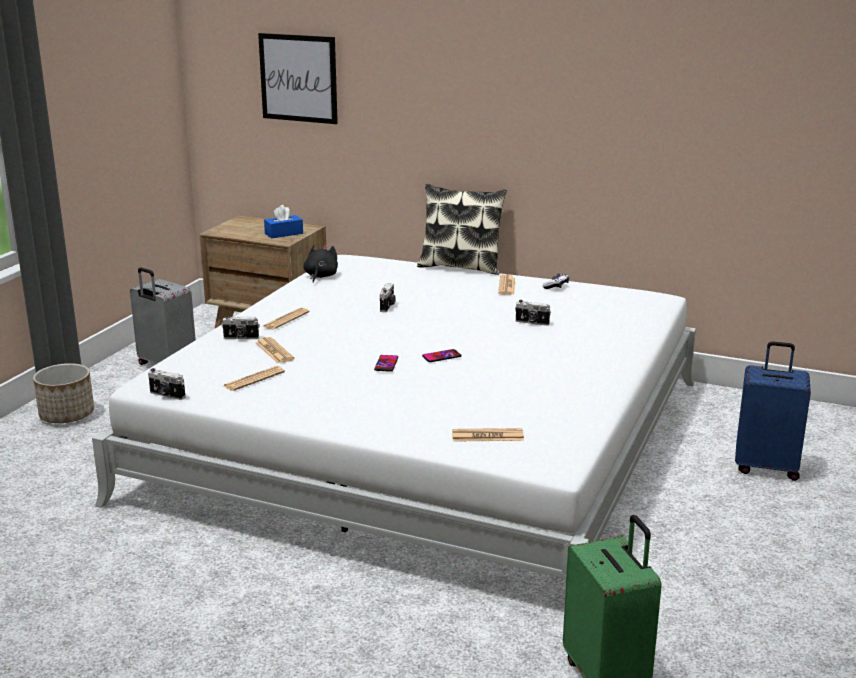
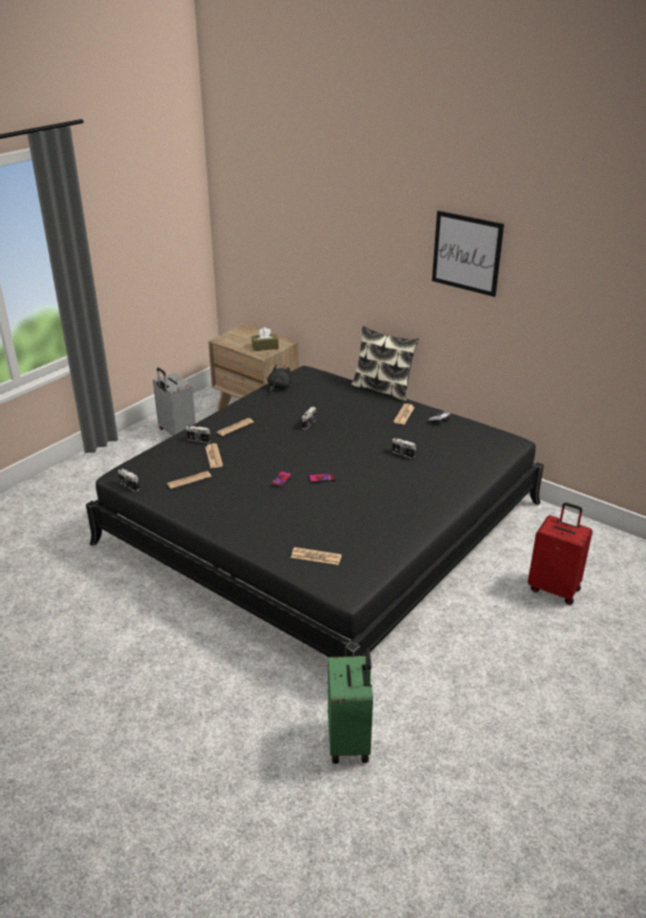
camera: 15 degrees right, 10 degrees up
(67, 415) = (99, 466): planter -> none
(284, 233) = (265, 347): blue tissue box -> brown tissue box
(298, 78) = (283, 234): picture -> picture (467, 253)
(427, 438) = (322, 523): white bed -> black bed
(766, 467) = (554, 588): blue suitcase -> red suitcase

